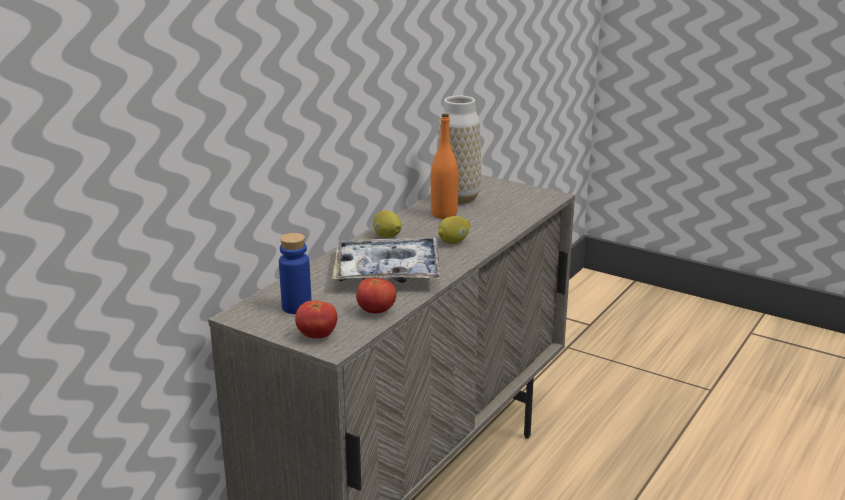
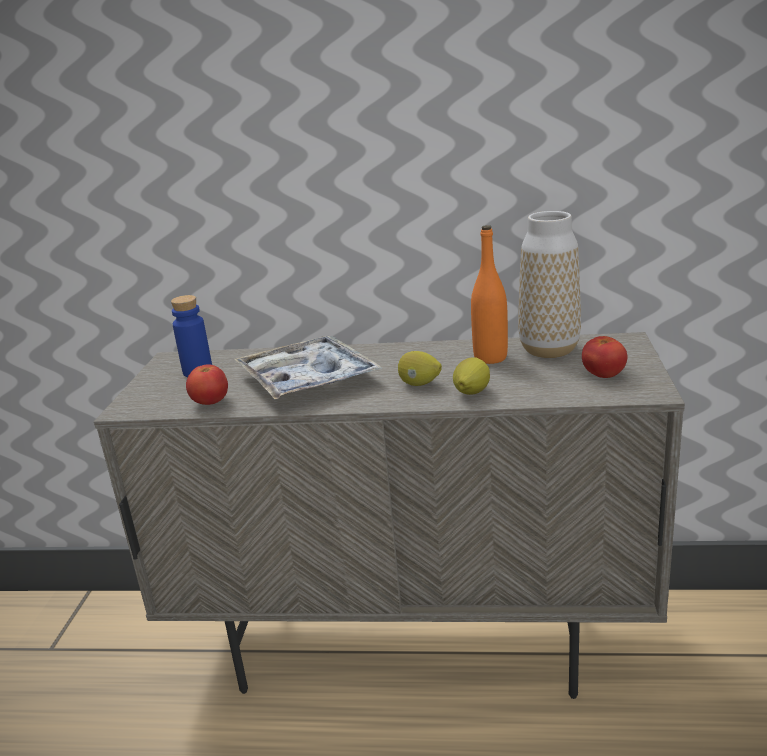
camera: 65 degrees right, 0 degrees up
(317, 336) = (144, 396): tomato -> tomato (603, 375)
(387, 237) = (393, 354): lemon -> lemon (471, 393)

